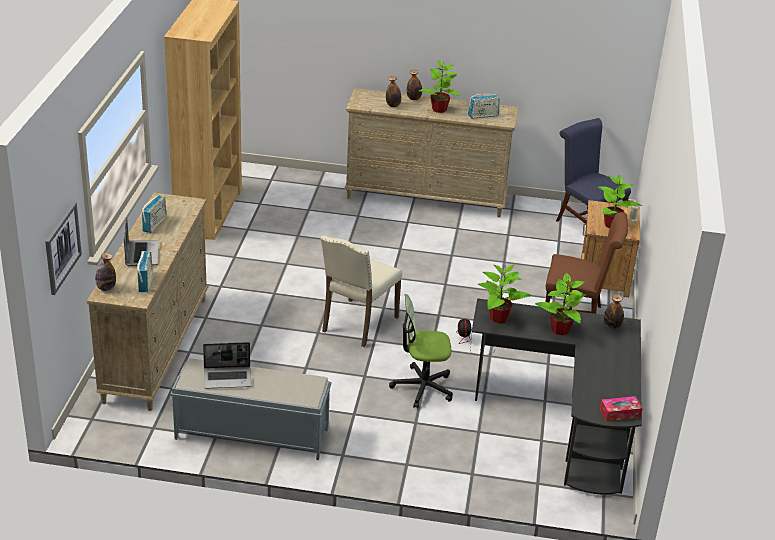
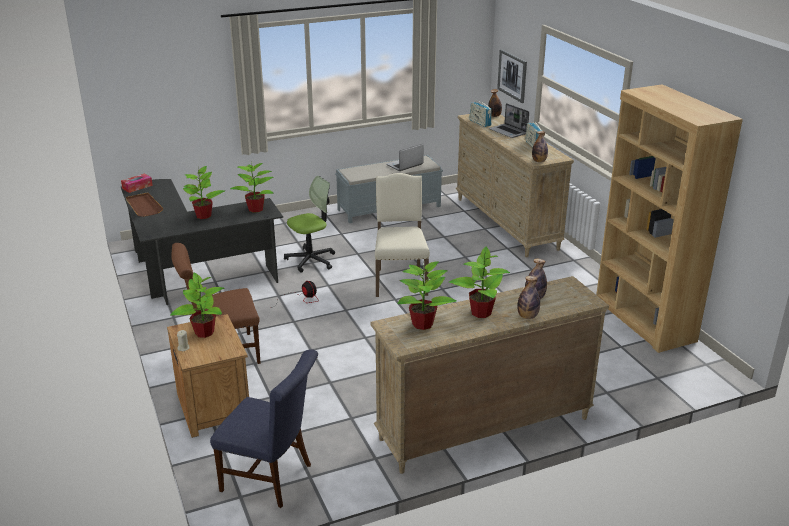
camera: 150 degrees right, 5 degrees down
(483, 116) = (423, 324): radio -> potted plant
(612, 326) = (163, 229): bottle -> bottle (539, 161)
(622, 372) = (143, 206): none -> brown tray

